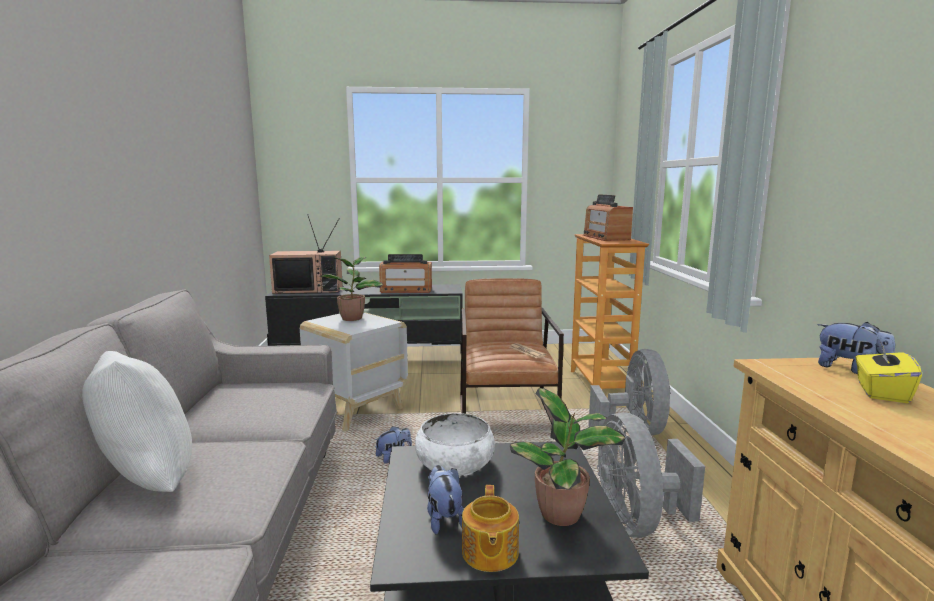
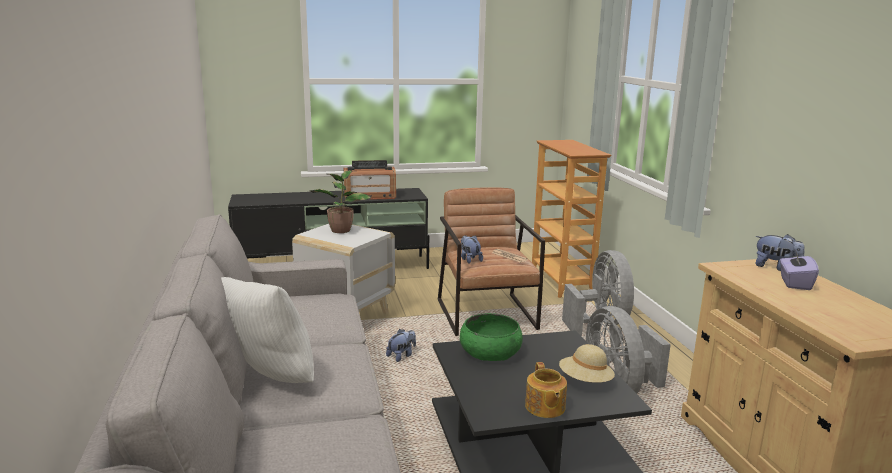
camera: 10 degrees left, 5 degrees up
(309, 290) = (269, 198): television -> none
(444, 519) = (502, 390): plush toy -> plush toy (469, 260)
(455, 462) = (490, 352): white bowl -> green bowl
(563, 515) = (585, 381): potted plant -> beige hat
(605, 237) = (568, 146): radio -> none
(881, 392) = (794, 283): yellow tissue box -> purple tissue box

